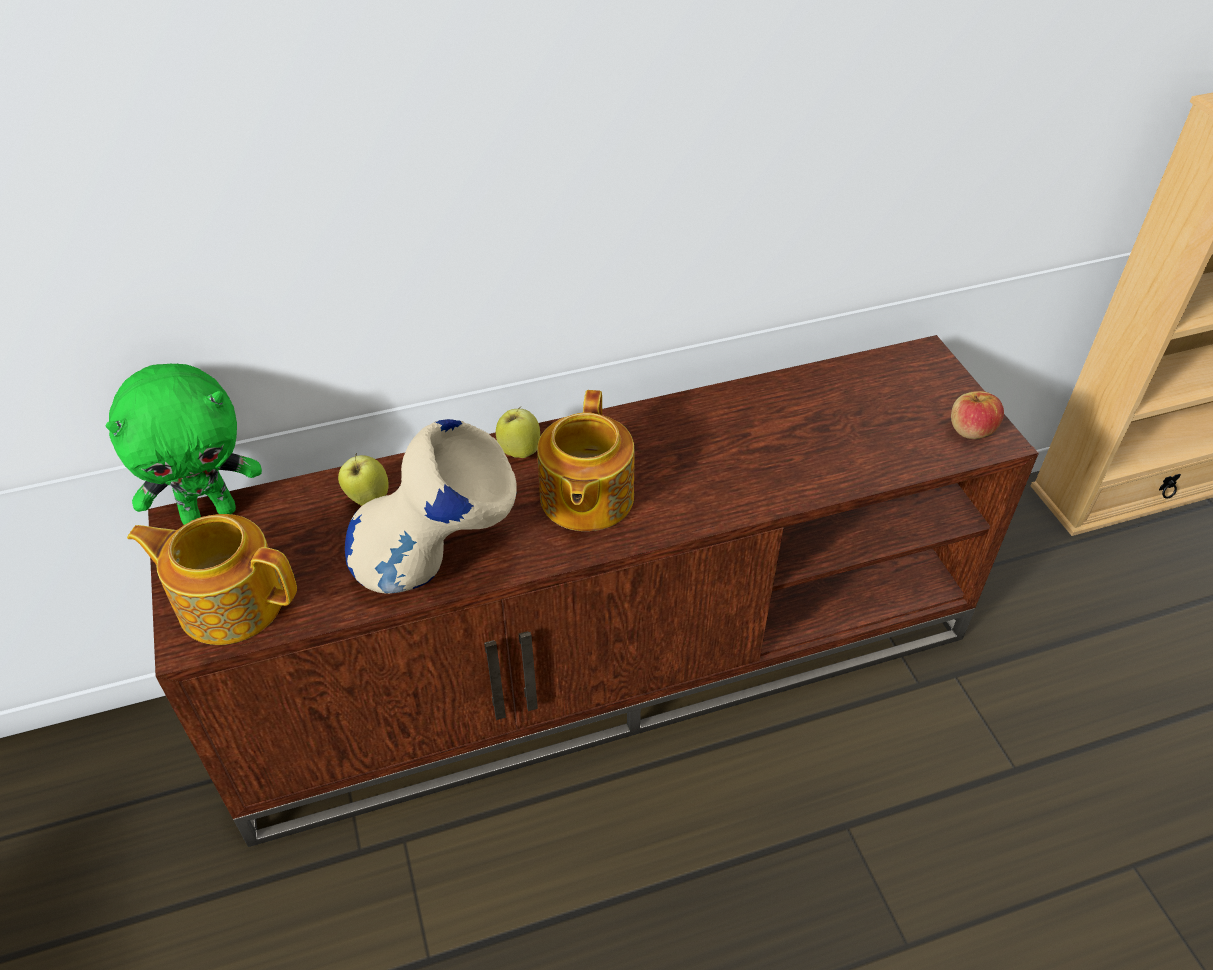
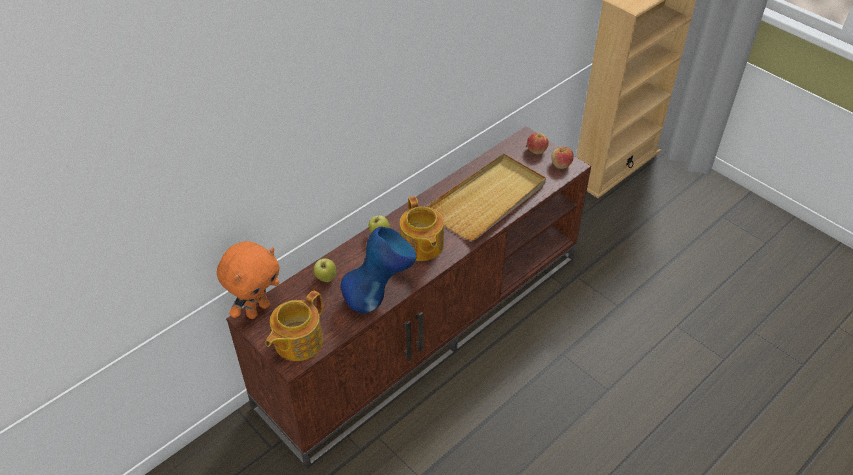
camera: 25 degrees left, 0 degrees up
(210, 512) = (257, 309): green plush toy -> orange plush toy
(229, 601) = (297, 342): teapot -> teapot turned 45 degrees counterclockwise
(440, 569) = (380, 296): beige vase -> blue vase
(775, 452) = (488, 200): none -> beige tray
(933, 386) = (536, 150): none -> apple

